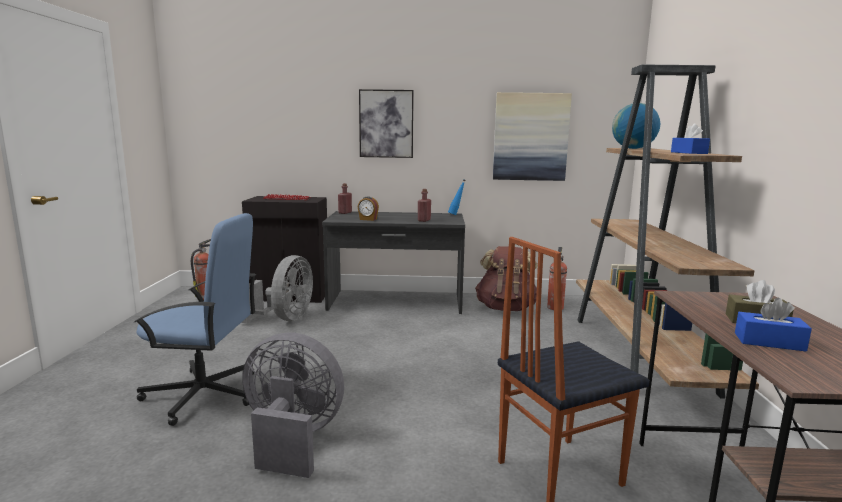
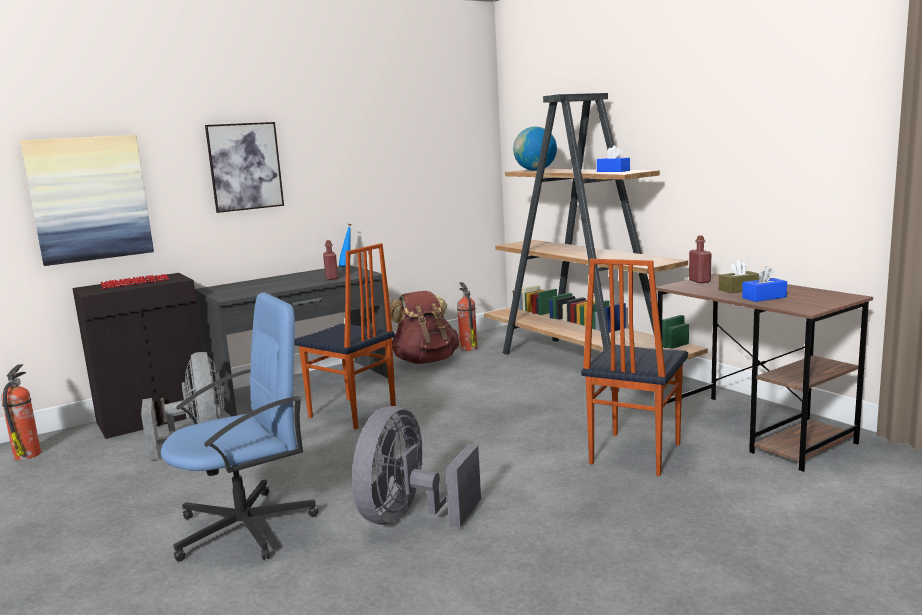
camera: 35 degrees left, 0 degrees up
(292, 439) = (409, 517): grey fan -> grey fan turned 45 degrees counterclockwise
(345, 212) = (213, 288): red bottle -> red bottle (699, 281)
(368, 219) = (266, 289): alarm clock -> none
(392, 333) = (352, 414): none -> chair
(530, 137) = (406, 167): picture -> picture (89, 199)

